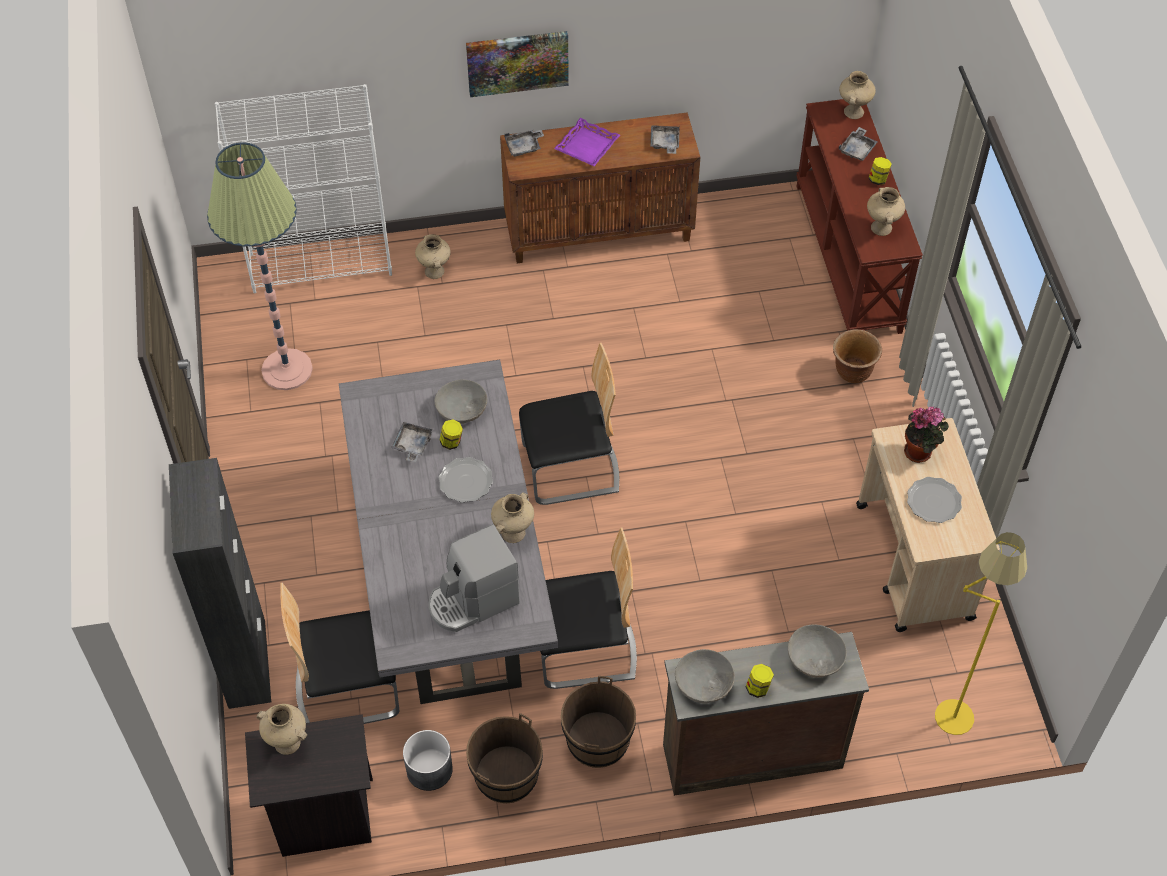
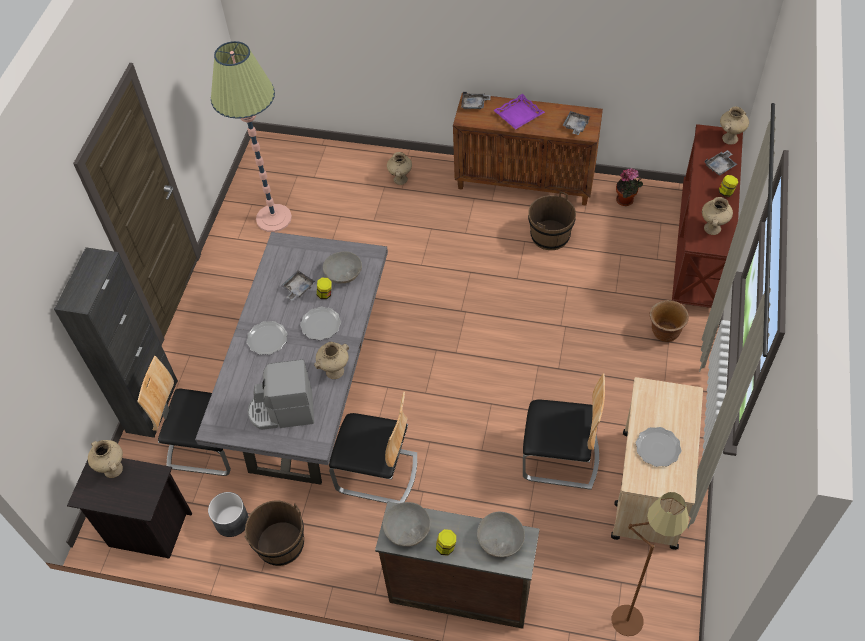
camera: 25 degrees right, 0 degrees up
(321, 264) = (329, 155): white bookcase -> none
(406, 520) = (267, 339): none -> plate
(517, 62) = (477, 39): picture -> none
(571, 469) = (428, 341): chair -> chair (560, 458)
(598, 740) = (355, 542): brown bucket -> brown bucket (550, 236)
(920, 452) = (664, 406): potted plant -> potted plant (626, 201)
(954, 700) = (633, 607): yellow floor lamp -> brown floor lamp

